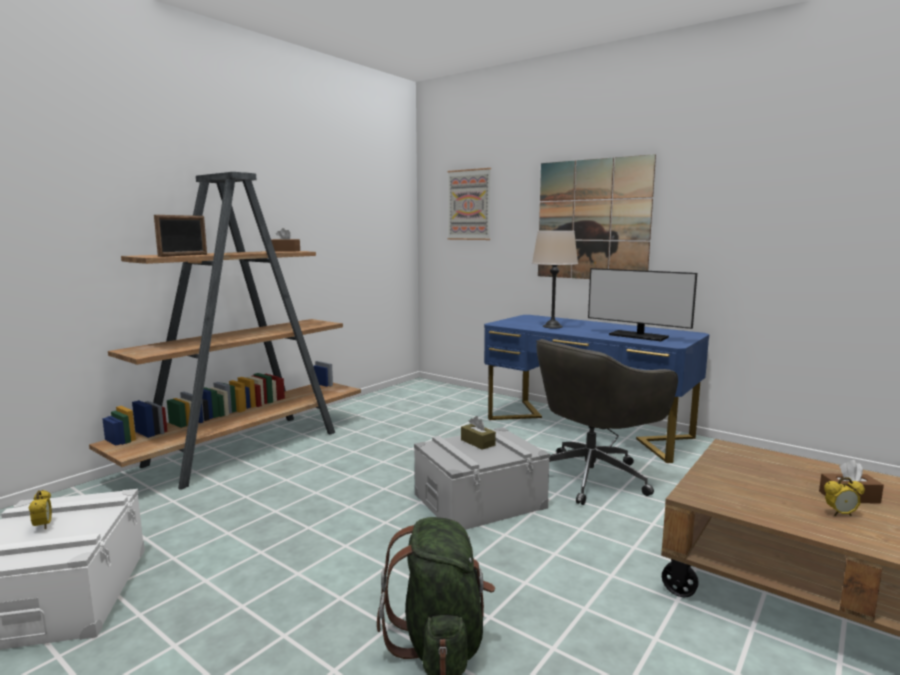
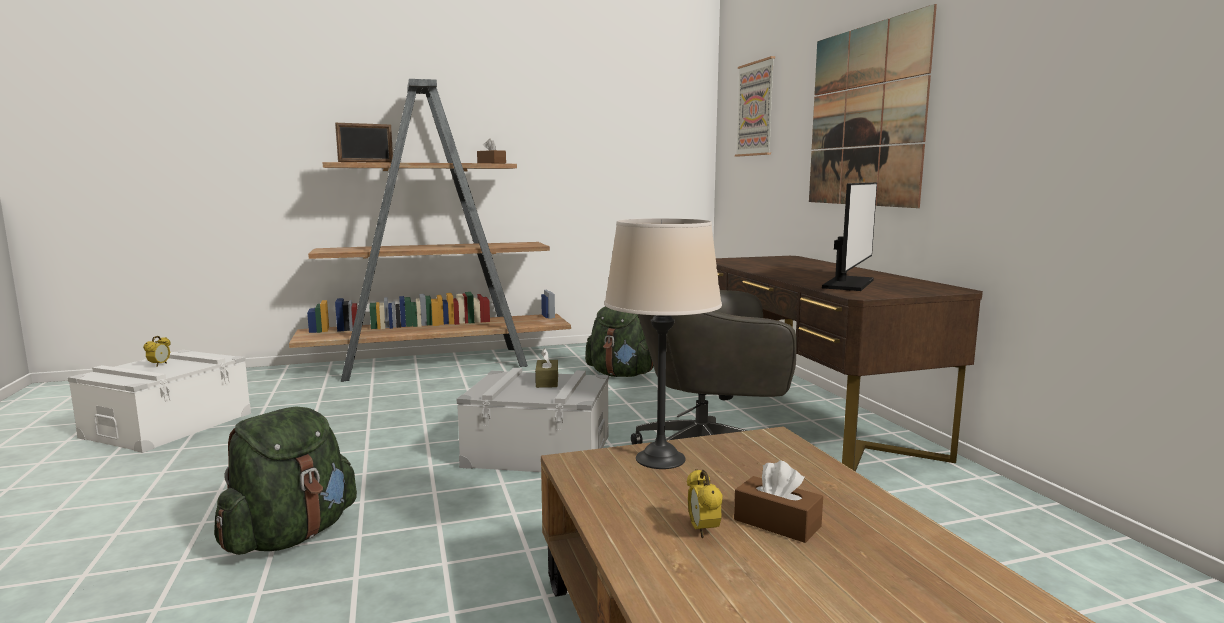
camera: 35 degrees right, 0 degrees up
(420, 424) = (621, 374): none -> green backpack
(552, 326) = (773, 267): beige table lamp -> beige table lamp (661, 459)
(586, 428) = (809, 417): blue desk -> brown desk
(638, 336) = (848, 284): monitor -> monitor turned 135 degrees counterclockwise
(840, 514) = (703, 531): alarm clock -> alarm clock turned 45 degrees clockwise

